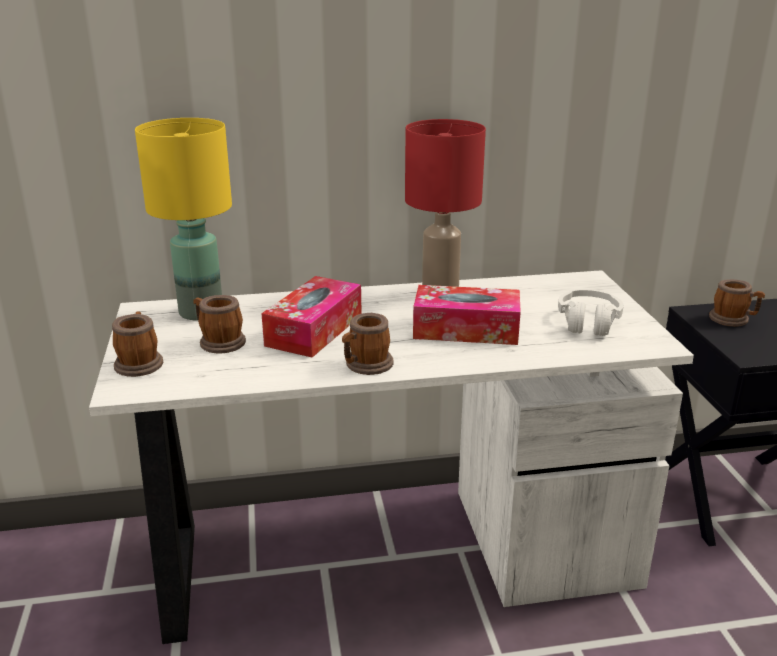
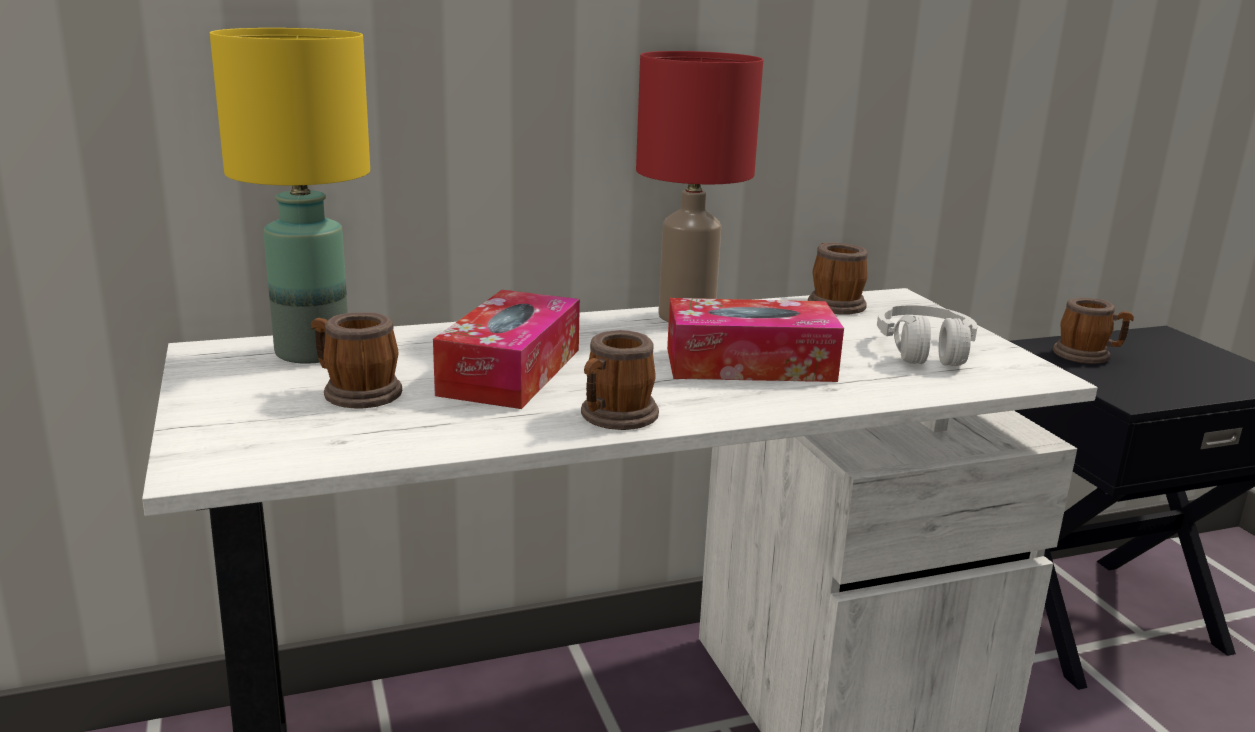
camera: 10 degrees left, 5 degrees down
(139, 362) = (223, 426): mug -> mug (833, 303)

